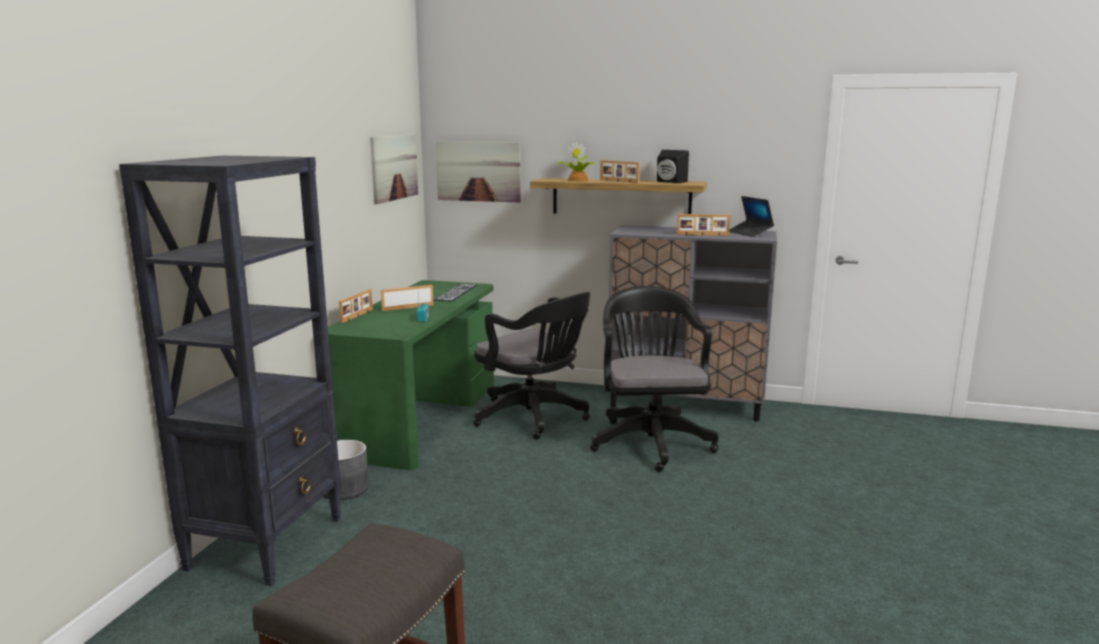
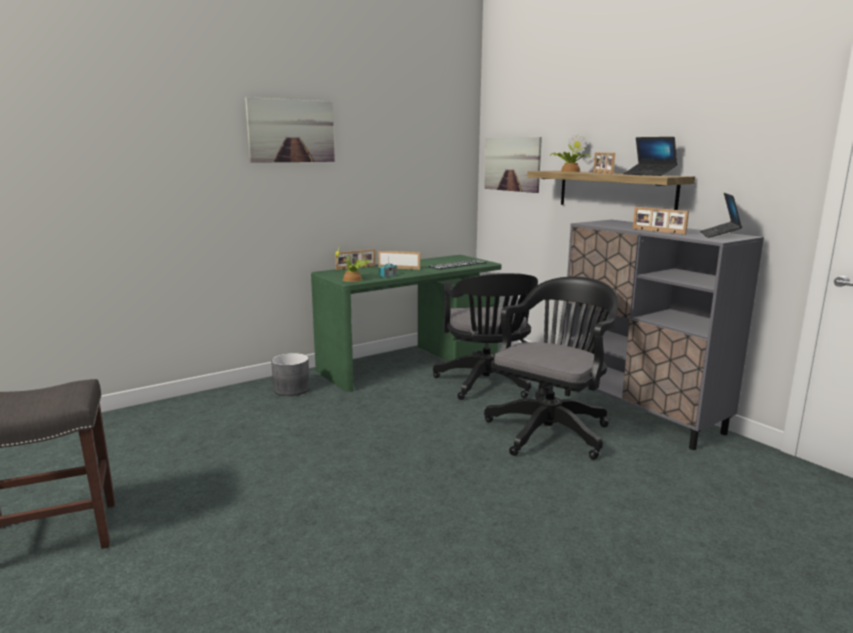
camera: 40 degrees right, 0 degrees up
(267, 542) = (207, 404): black bookcase -> none
(394, 167) = (434, 157): picture -> picture (291, 131)
(399, 331) = (353, 279): none -> potted plant
(669, 182) = (649, 174): black speaker -> laptop

